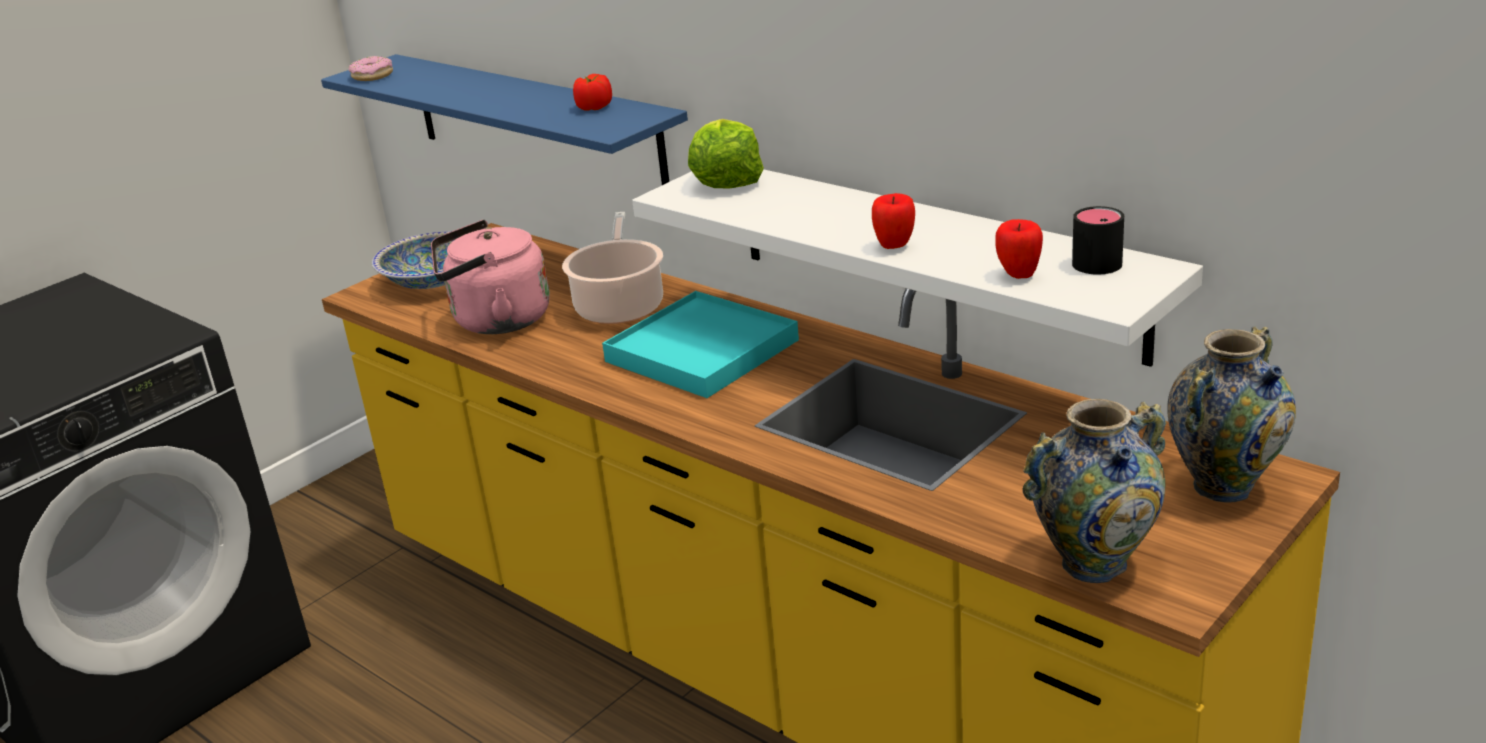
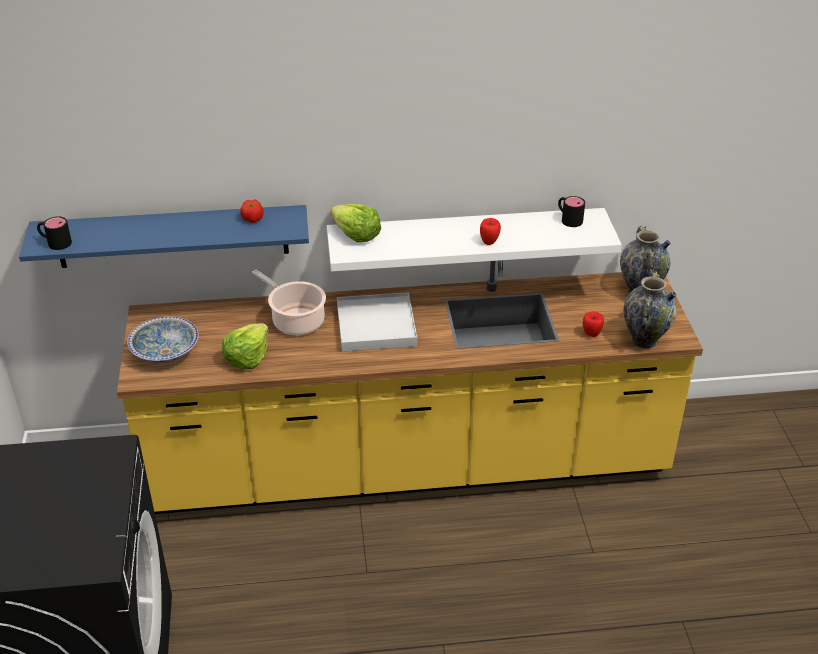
camera: 50 degrees left, 10 degrees up
(372, 76) = (55, 242): donut -> black mug
(495, 321) = (247, 357): pink kettle -> lettuce
(702, 351) = (376, 325): turquoise tray -> white tray
(1018, 275) = (555, 237): apple -> apple (591, 334)

